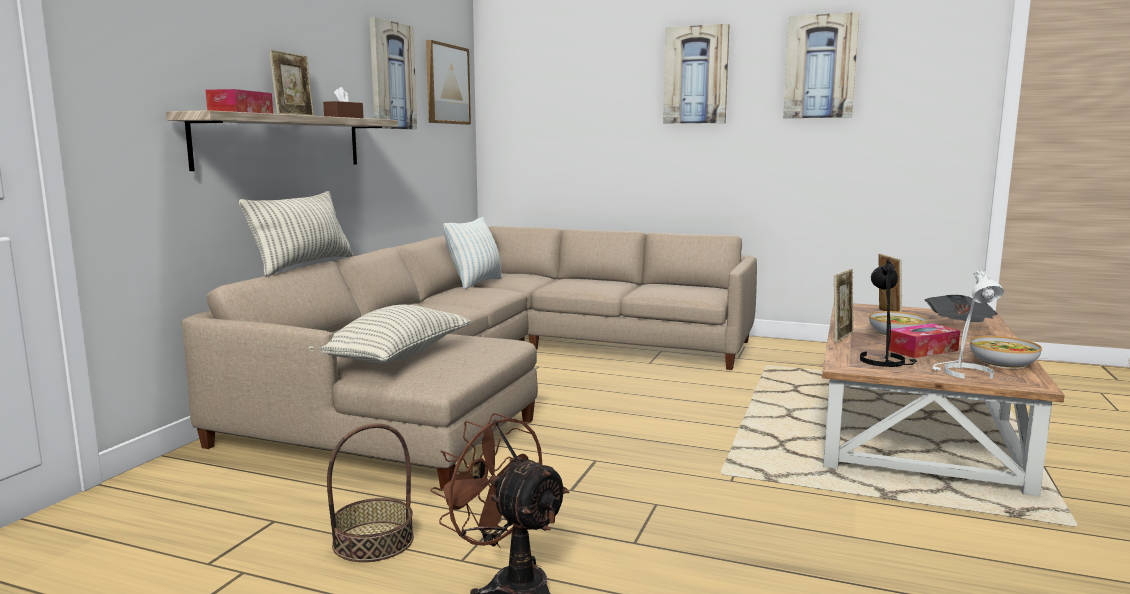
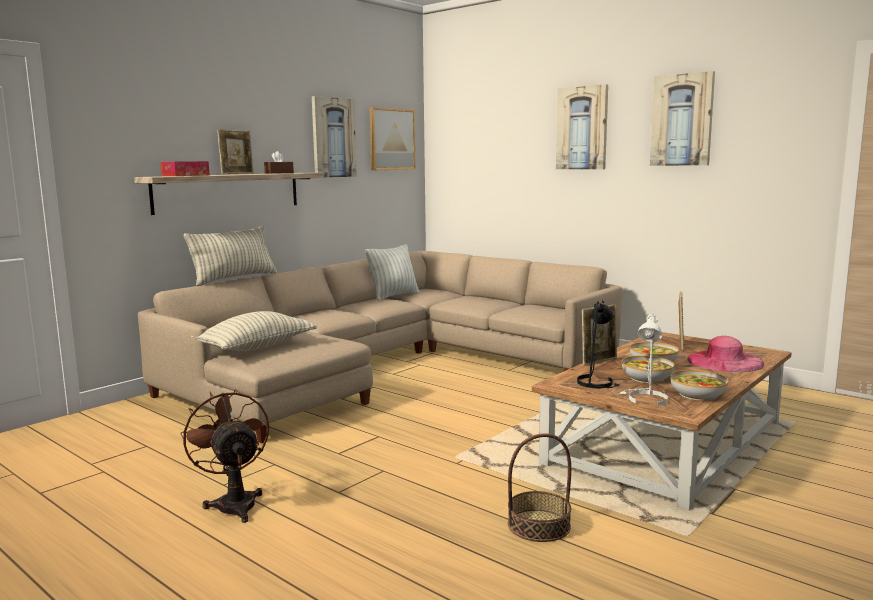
camera: 20 degrees right, 0 degrees up
(373, 541) = (186, 466): basket -> basket (539, 525)
(922, 350) = (647, 378): tissue box -> bowl
(959, 327) = (724, 361): newspaper -> pink hat

